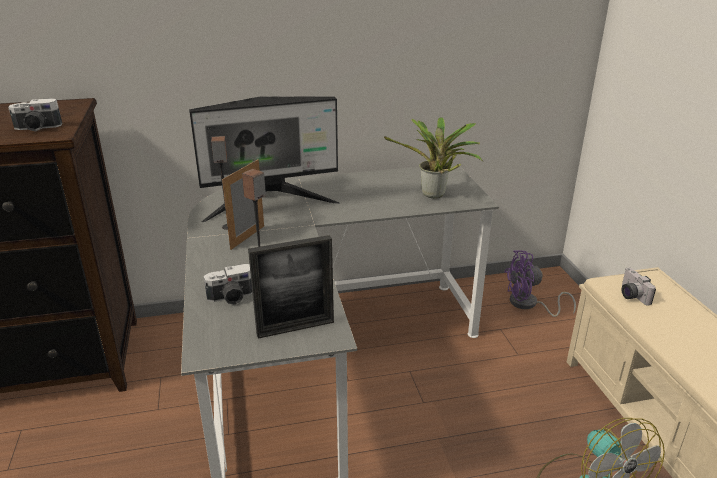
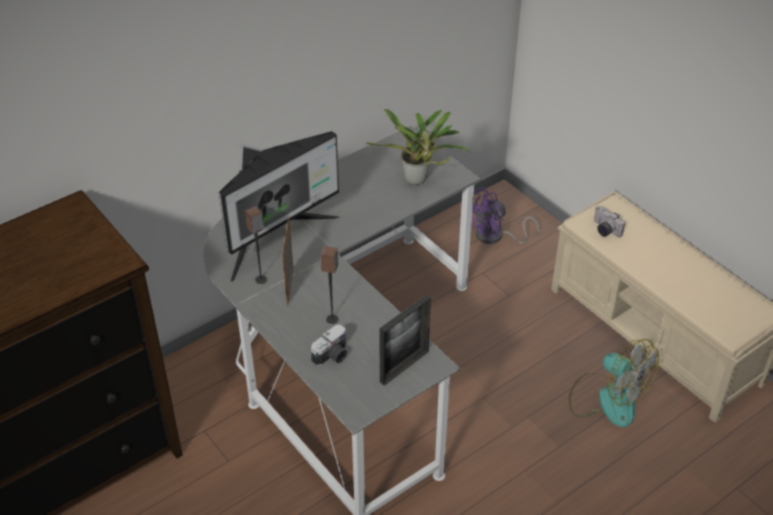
camera: 25 degrees left, 15 degrees up
(37, 128) = (92, 258): camera -> none

